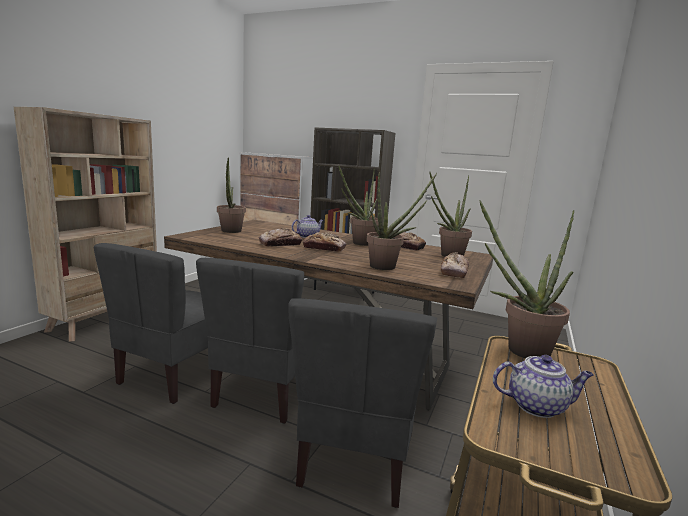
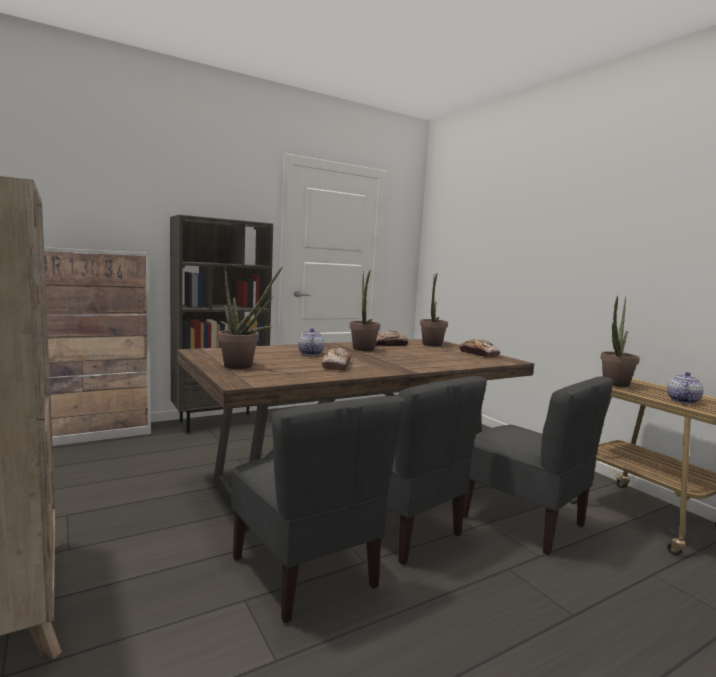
camera: 55 degrees left, 5 degrees down
(324, 248) = (372, 360): bread -> none
(388, 267) = (454, 361): potted plant -> none

